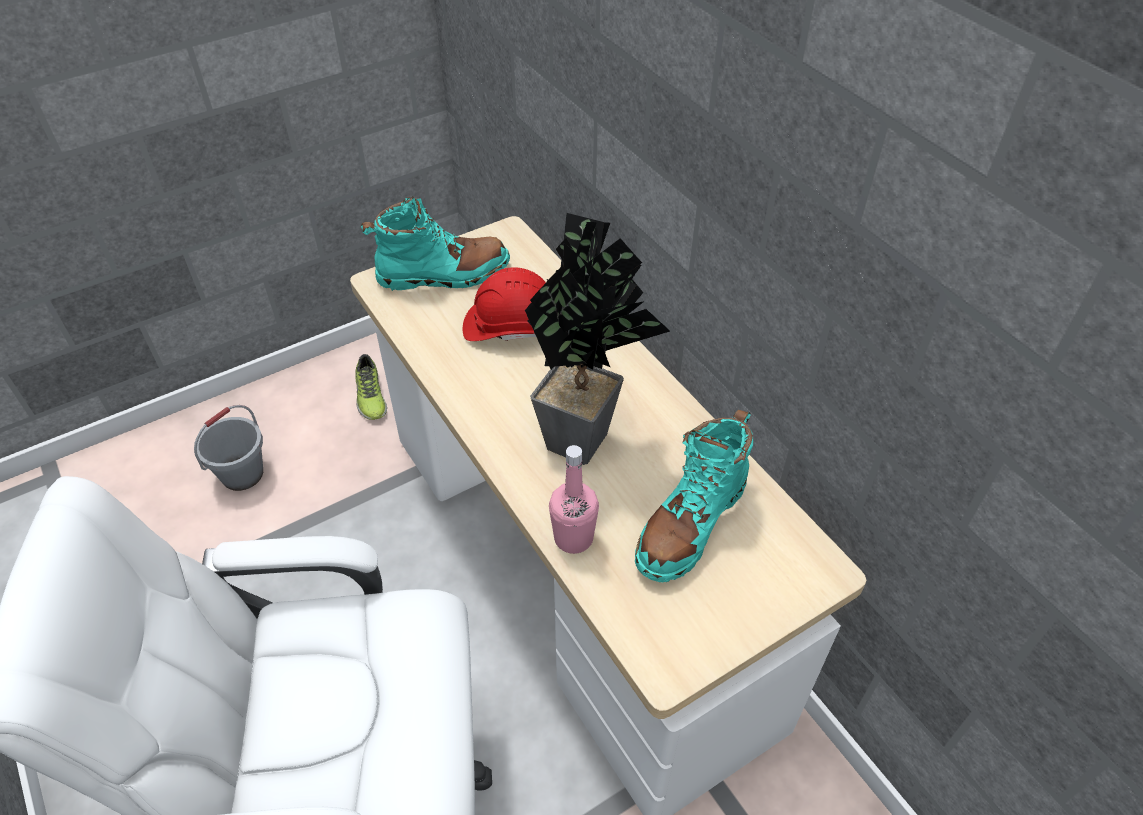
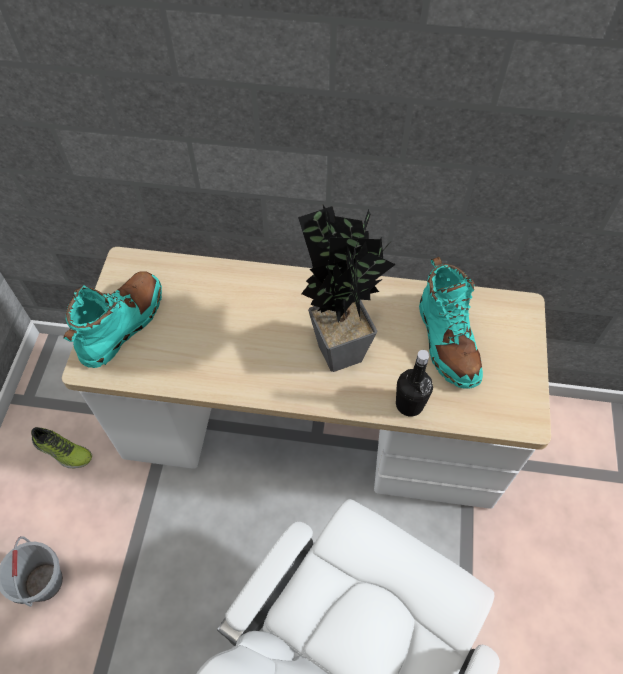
camera: 50 degrees left, 10 degrees up
(511, 326) = (212, 320): red hard hat -> none
(573, 538) = (409, 404): pink bottle -> black bottle

